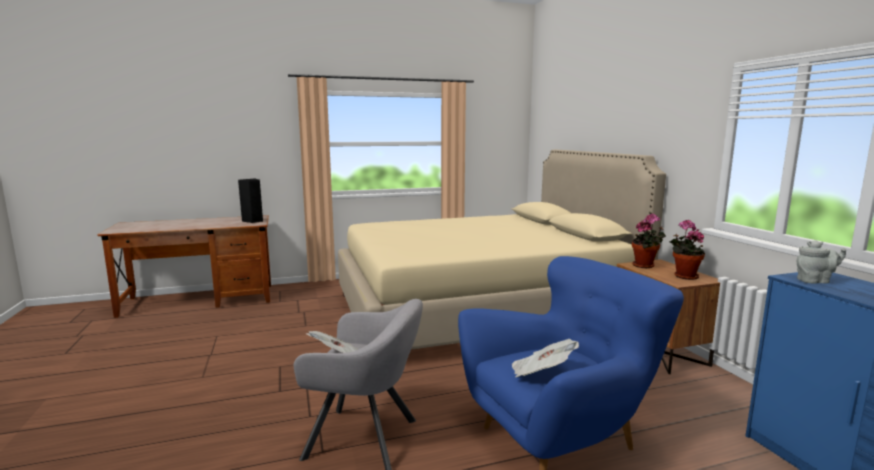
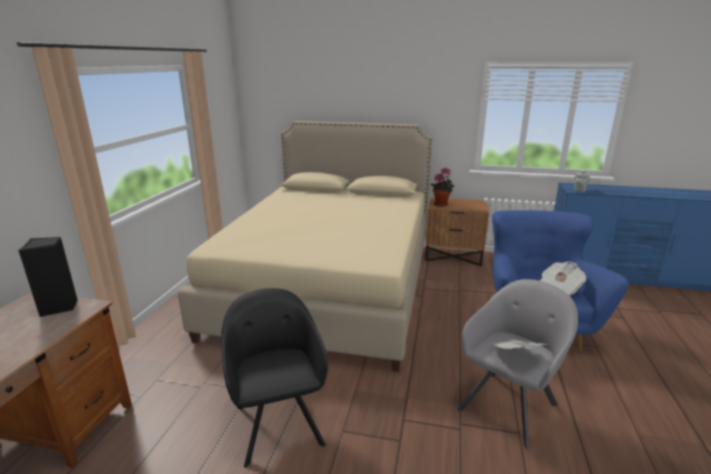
camera: 60 degrees left, 10 degrees up
(278, 342) = (278, 421): none -> black armchair
(683, 276) = (470, 204): potted plant -> none

